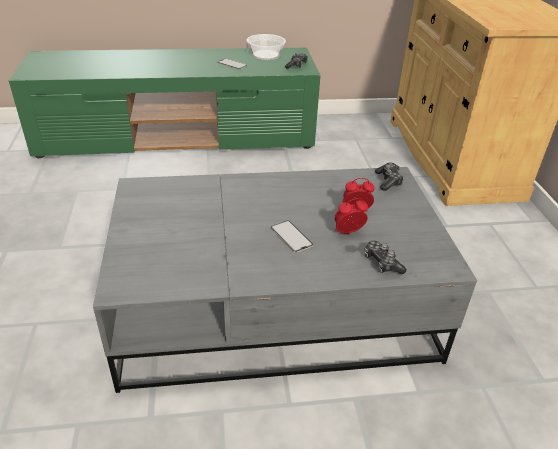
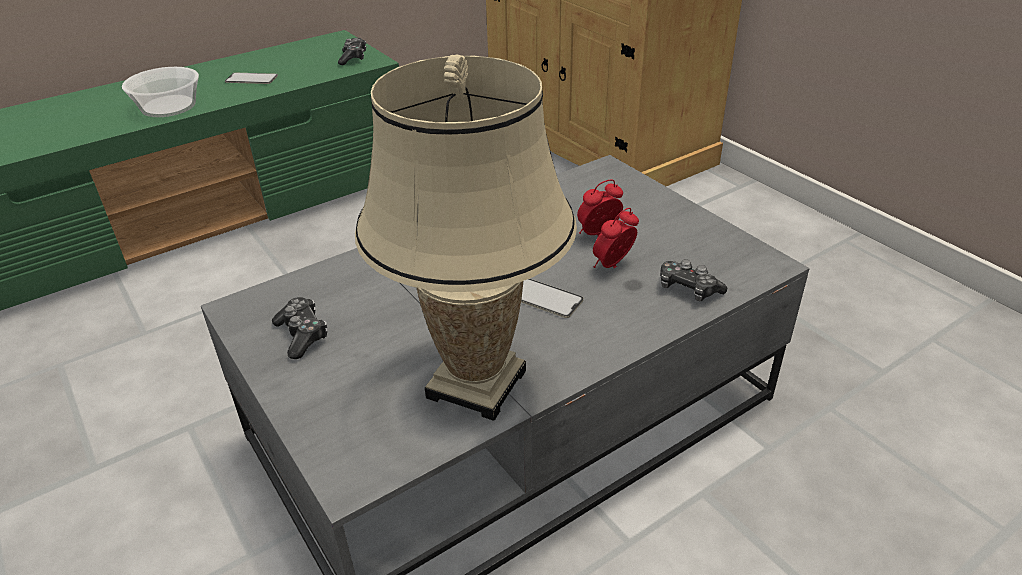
camera: 25 degrees left, 0 degrees up
(215, 268) = (476, 383): none -> beige table lamp
(265, 55) = (292, 53): bowl -> bowl (168, 106)
(388, 181) = (604, 180): game controller -> game controller (302, 335)

